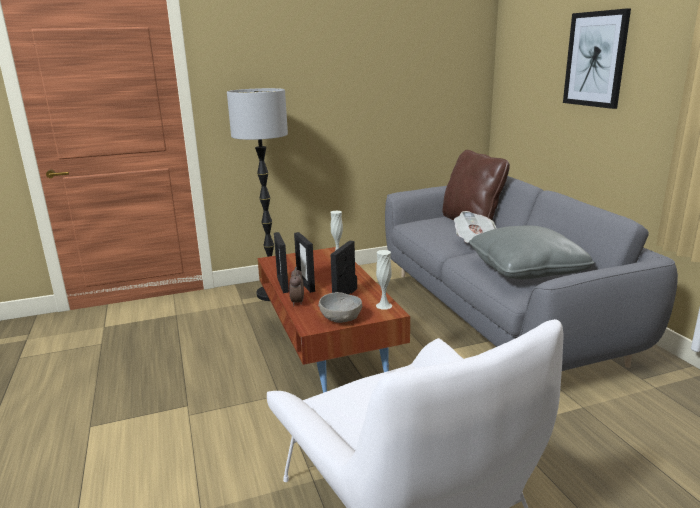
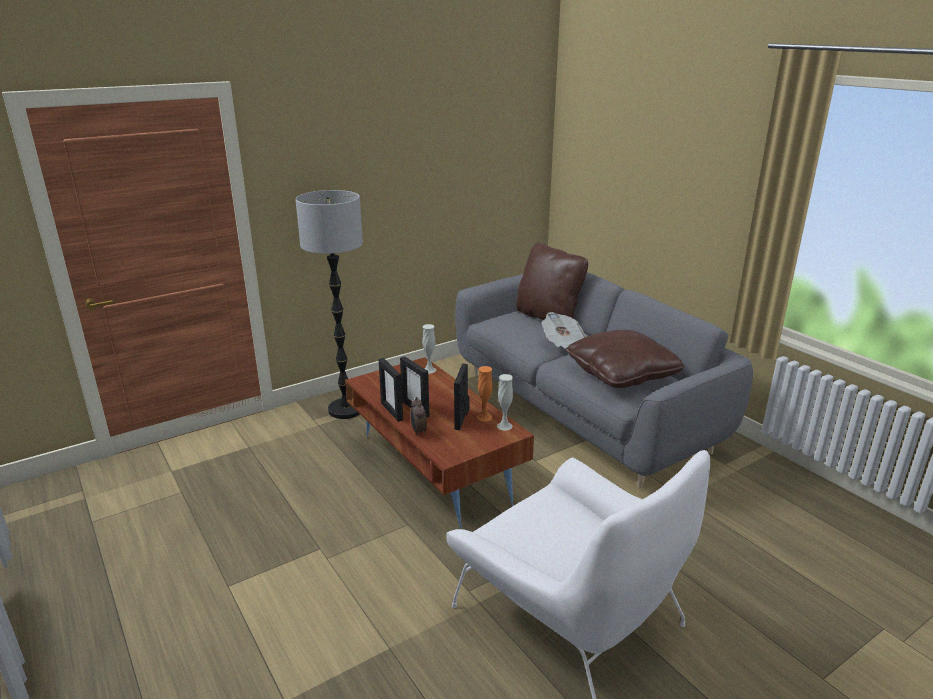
camera: 15 degrees left, 5 degrees up
(341, 318) = (471, 445): grey bowl -> none
(368, 296) = (484, 417): none -> orange vase
(526, 270) = (621, 374): grey pillow -> brown pillow
(595, 59) = (666, 160): picture -> none

